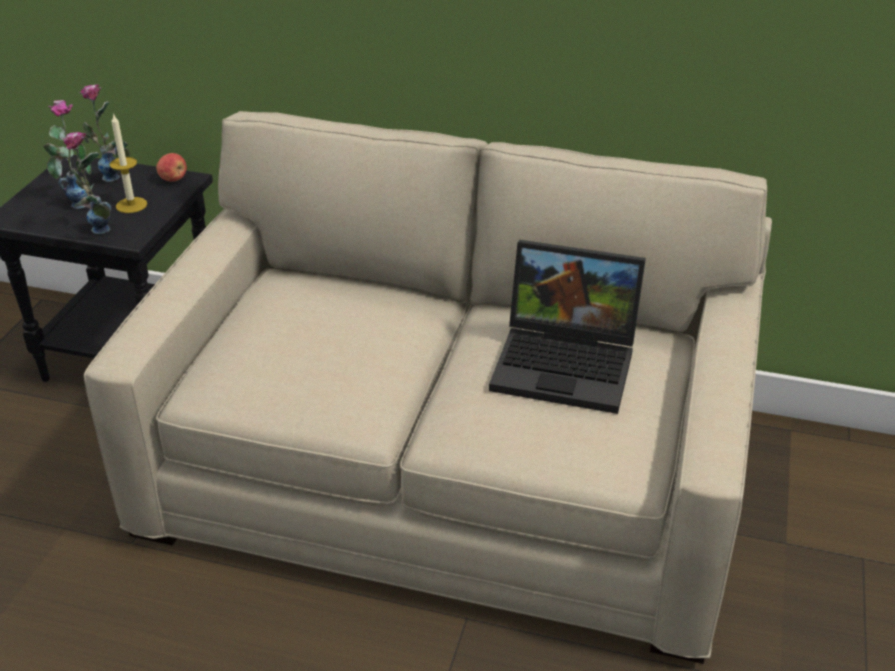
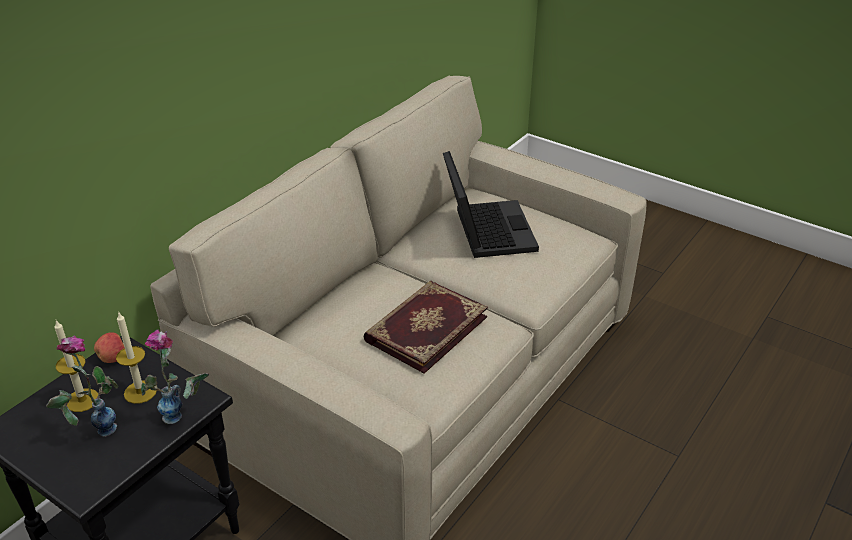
camera: 70 degrees left, 0 degrees up
(114, 183) = (82, 400): vase -> candle
(328, 359) = (425, 328): none -> book
(568, 363) = (485, 229): laptop -> laptop turned 45 degrees counterclockwise

